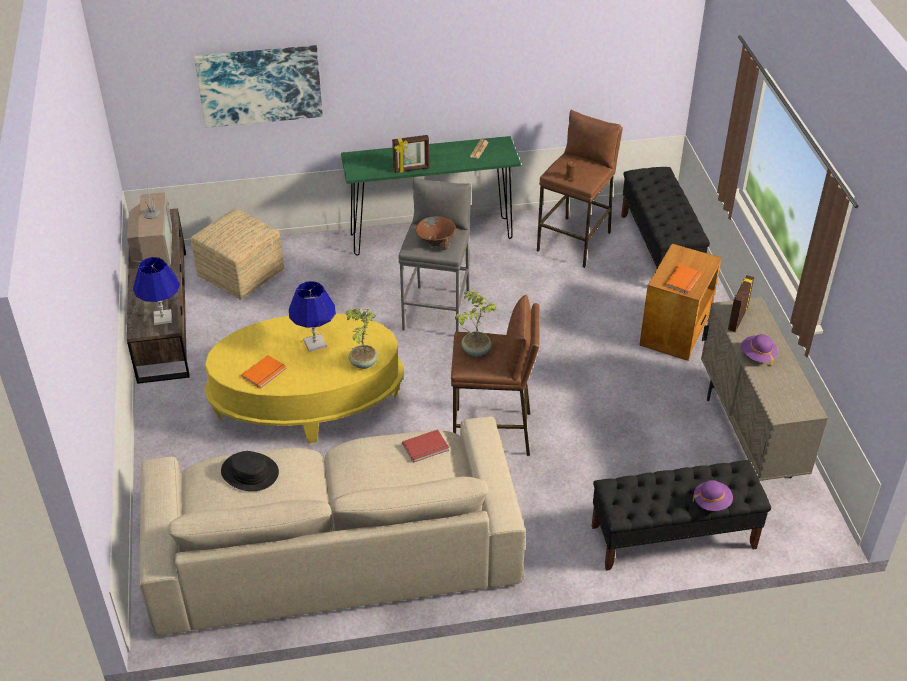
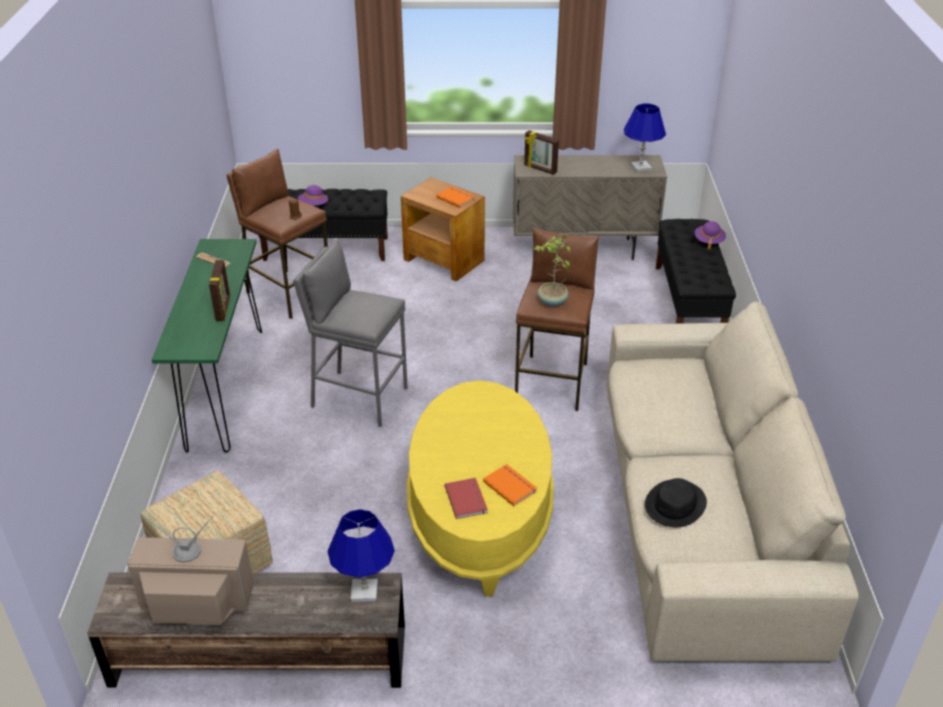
camera: 80 degrees left, 5 degrees down
(260, 85) = (94, 327): picture -> none
(315, 343) = (468, 441): blue table lamp -> blue table lamp (640, 167)
(363, 363) = (510, 407): potted plant -> none
(426, 448) = (644, 375): red book -> red book (467, 499)
(436, 242) = (367, 308): brown bowl -> none
(757, 355) = (586, 168): purple hat -> purple hat (313, 205)

